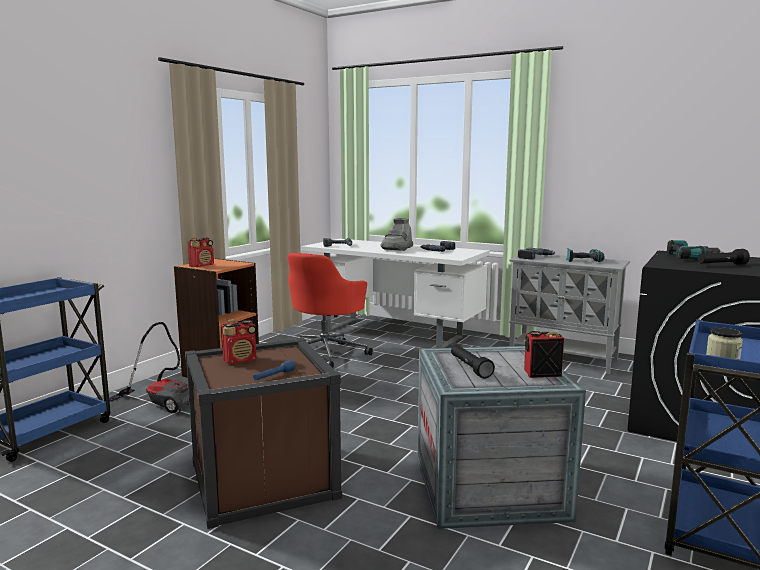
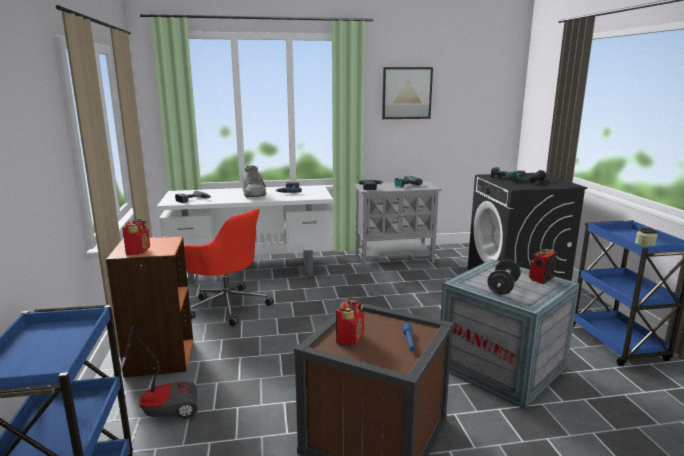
camera: 40 degrees left, 5 degrees up
(326, 353) = (227, 306): red office chair -> red office chair turned 45 degrees counterclockwise
(470, 368) = (503, 288): black flashlight -> black dumbbell
(613, 140) = (406, 93): none -> picture

